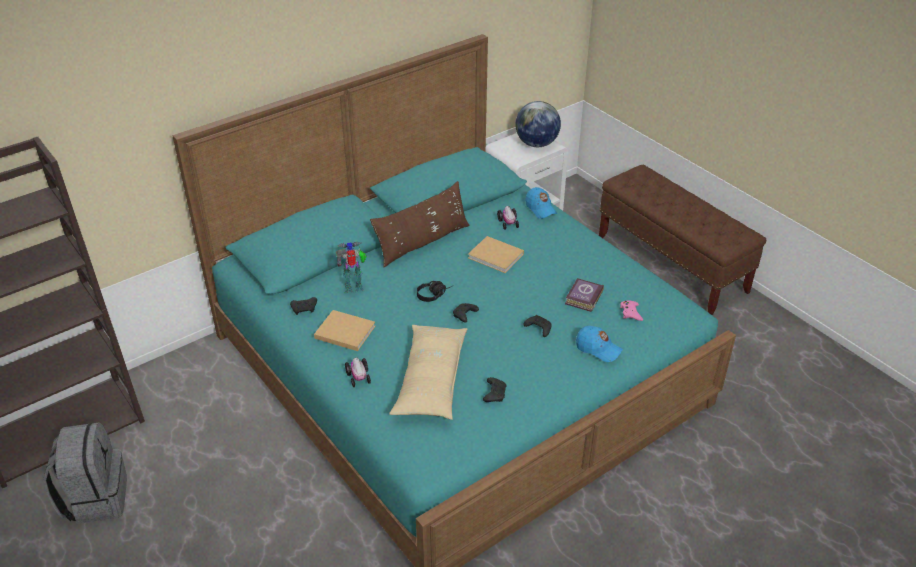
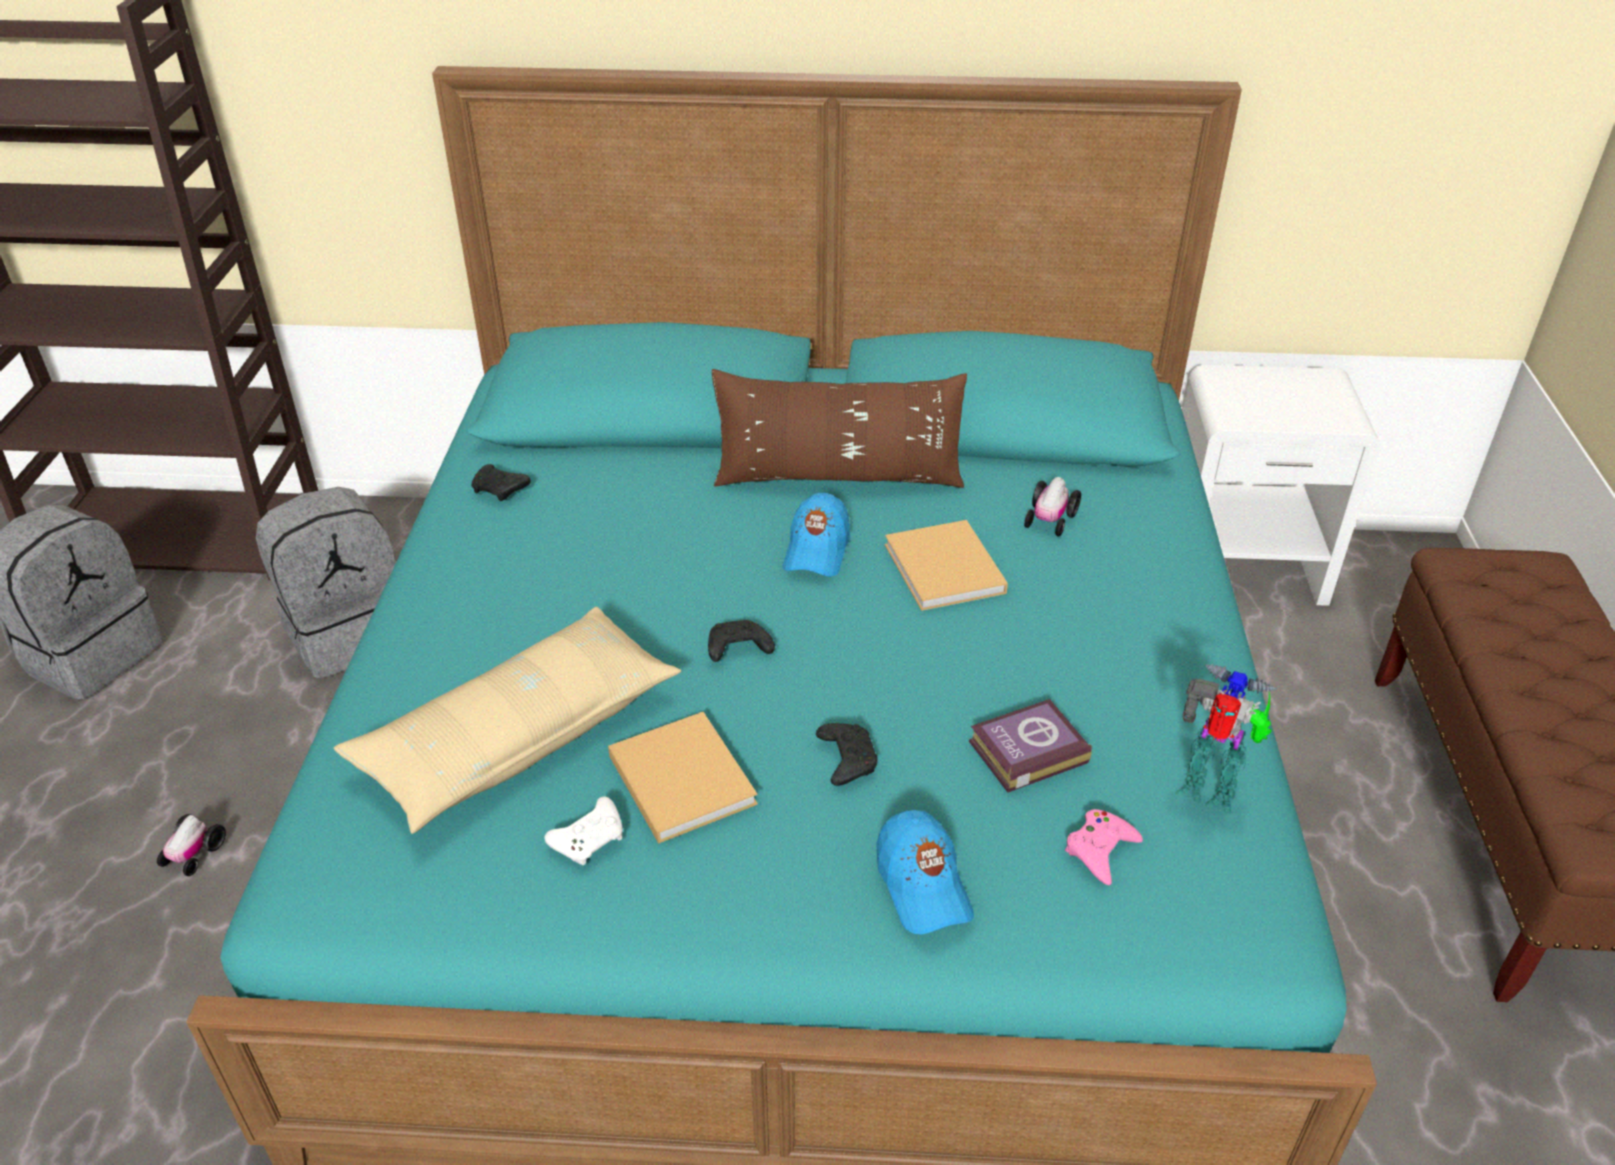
camera: 40 degrees right, 0 degrees up
(211, 422) = (349, 633): none -> grey backpack
(343, 331) = (502, 560): beige book -> beige book (680, 777)
(355, 289) = (618, 498): toy robot -> toy robot (1209, 795)
(358, 377) = (417, 654): toy car -> toy car (194, 853)
(434, 294) = (736, 579): black headphones -> none
(494, 393) = (590, 839): black game controller -> white game controller
(536, 144) = (1311, 403): globe -> none
(540, 209) = (1157, 524): blue cap -> blue cap (817, 550)

